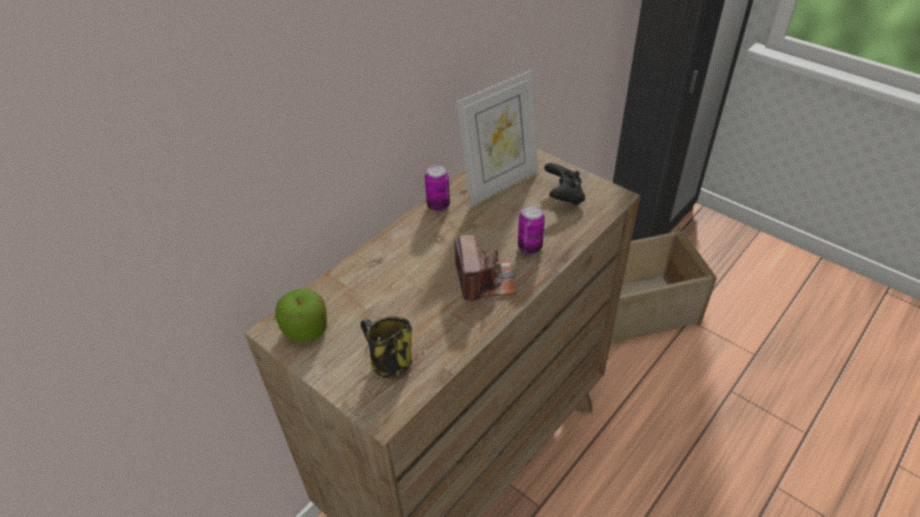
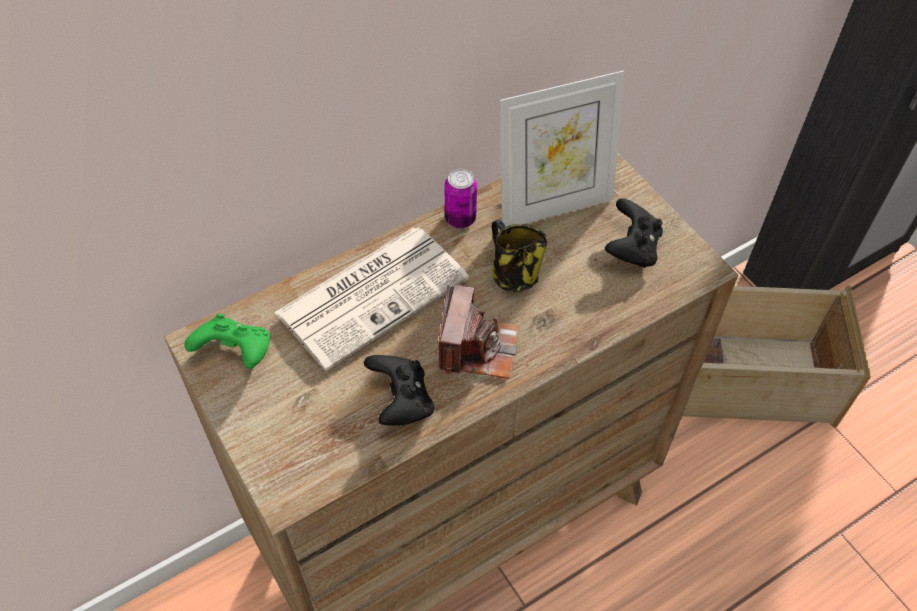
camera: 15 degrees right, 10 degrees up
(306, 329) = (236, 353): apple -> green game controller
(389, 363) = (317, 428): mug -> mug (512, 275)
(395, 266) = (373, 294): none -> newspaper
(445, 328) = (401, 401): none -> black game controller
(530, 247) = (554, 315): can -> none

